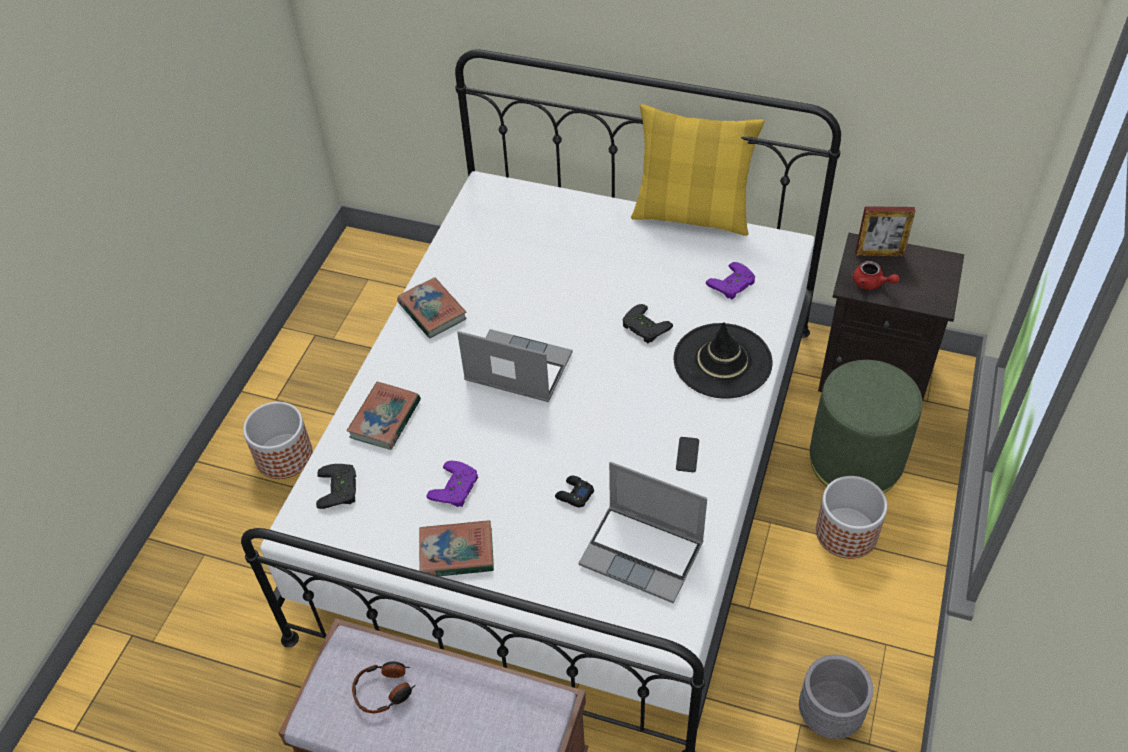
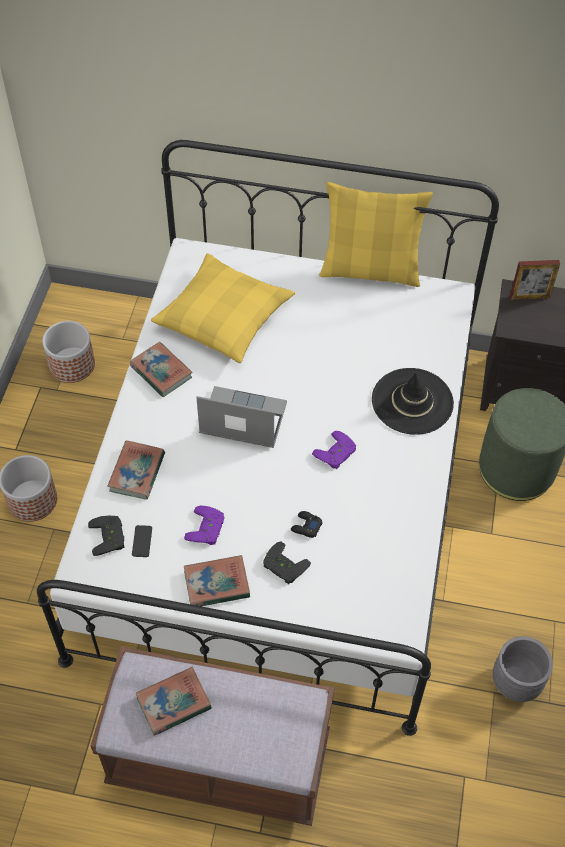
camera: 10 degrees left, 5 degrees up
(385, 690) = (174, 703): headphones -> book
(514, 256) = (224, 317): none -> yellow pillow
(643, 328) = (343, 376): black game controller -> black game controller (283, 567)
(643, 553) = (369, 572): laptop -> none
(687, 455) = (393, 485): phone -> phone (142, 541)
(733, 285) = (413, 332): purple game controller -> purple game controller (337, 454)
(846, 532) = (515, 530): planter -> planter (72, 365)
(871, 283) = (526, 324): red teapot -> none

